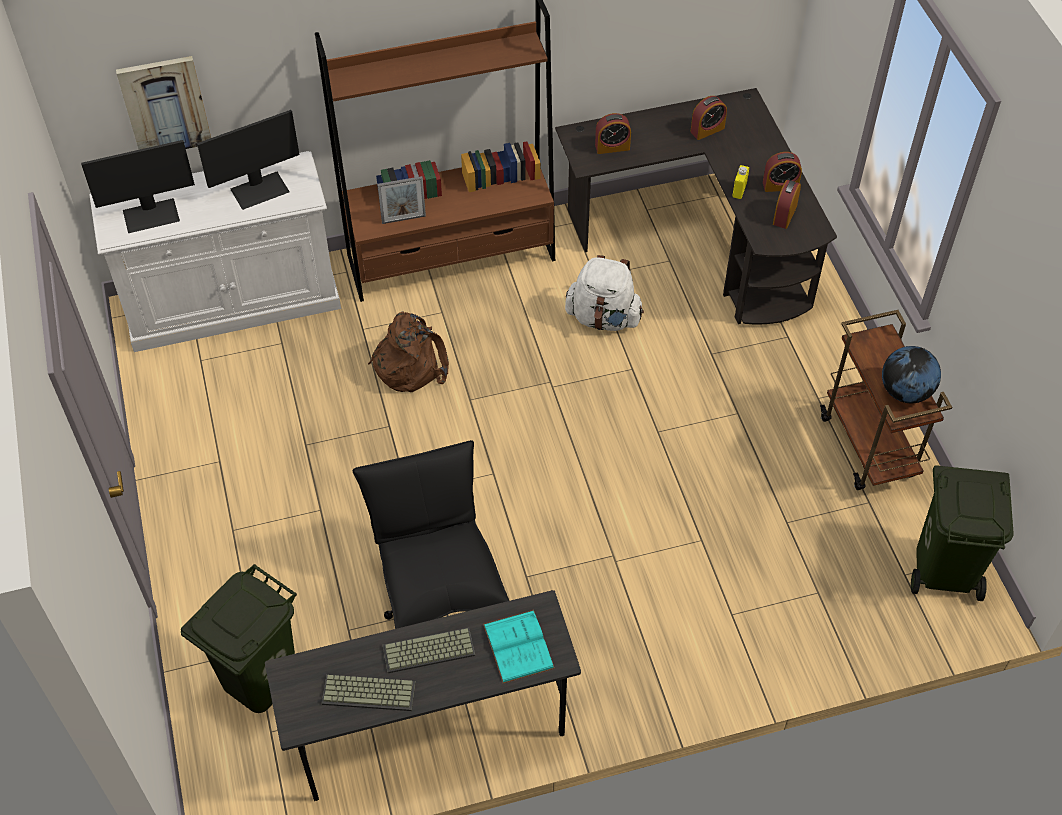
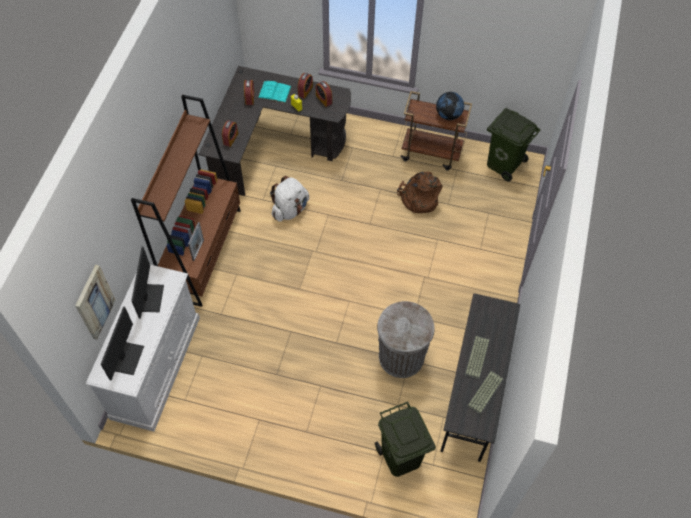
camera: 60 degrees left, 5 degrees up
(410, 363) = (258, 303): brown backpack -> brown backpack (418, 198)
(439, 594) = (401, 357): black office chair -> grey trash can
(518, 646) = (494, 321): turquoise book -> turquoise book (274, 92)

